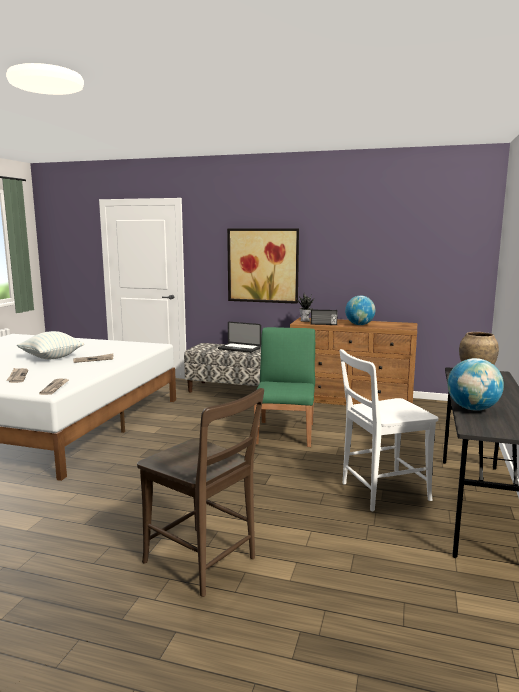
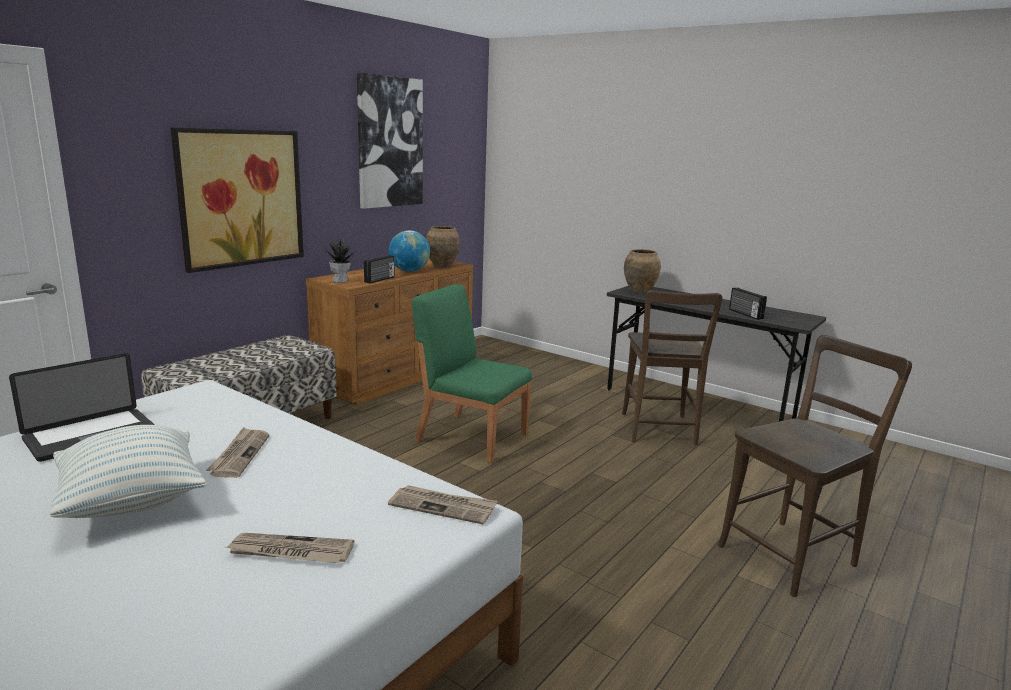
camera: 70 degrees left, 5 degrees up
(239, 348) = (246, 355): laptop -> laptop (91, 436)
(379, 234) = (389, 142): none -> picture
(380, 492) = (659, 431): white chair -> brown chair
(392, 327) = (442, 266): none -> brown vase
(472, 409) = (745, 314): globe -> radio

